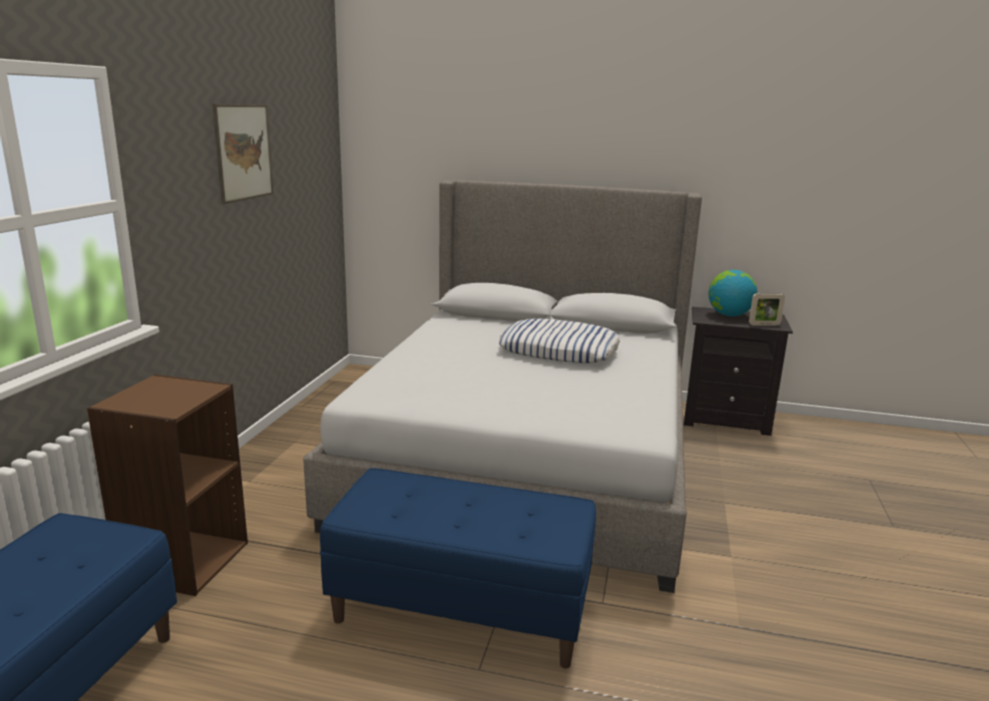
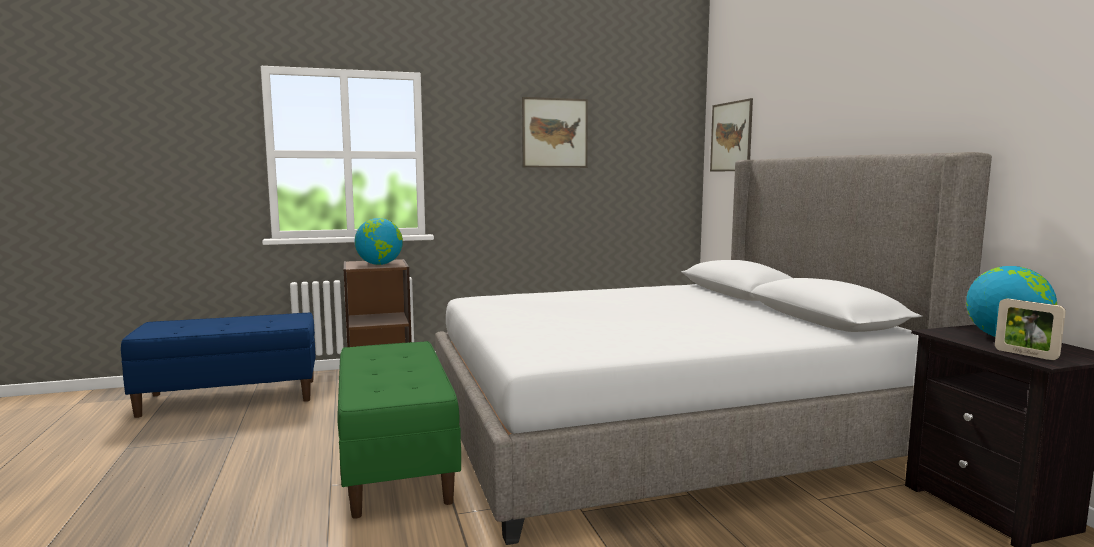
camera: 60 degrees right, 10 degrees down
(177, 394) = (380, 264): none -> globe
(392, 149) = (731, 136): none -> picture
(462, 609) = (397, 463): blue bench -> green bench
(559, 350) = (688, 315): pillow -> none

